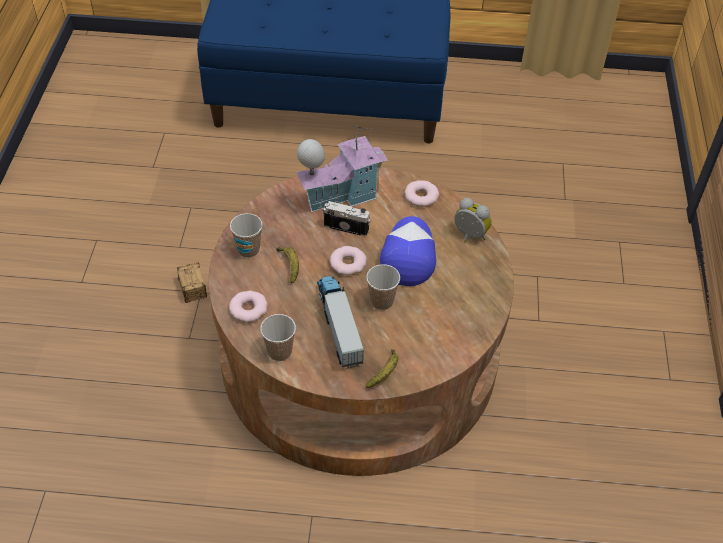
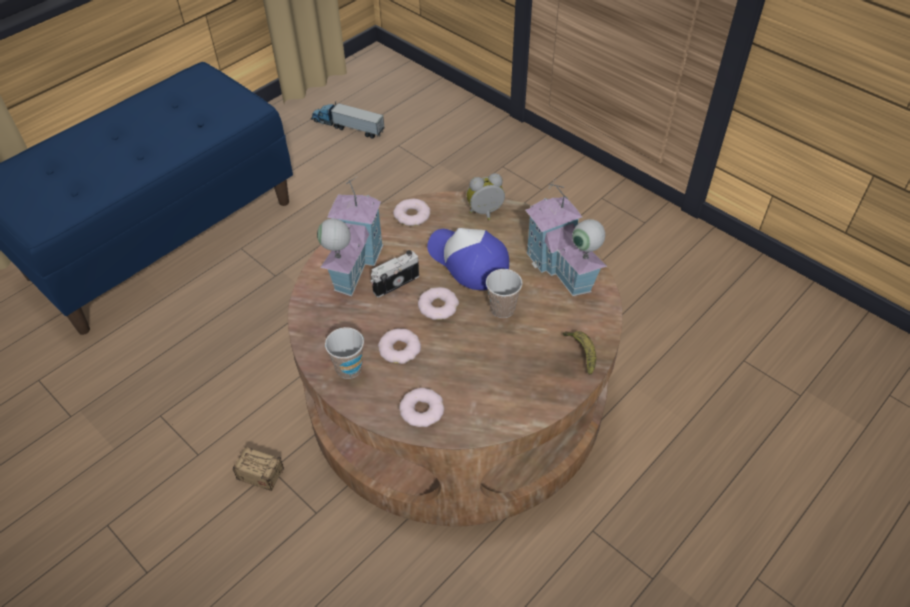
camera: 50 degrees left, 0 degrees up
(279, 352) = (494, 415): cup -> none
(289, 266) = (400, 349): banana -> donut
(338, 325) = (501, 354): toy truck -> toy truck (347, 126)
(459, 313) = (560, 268): none -> toy house

